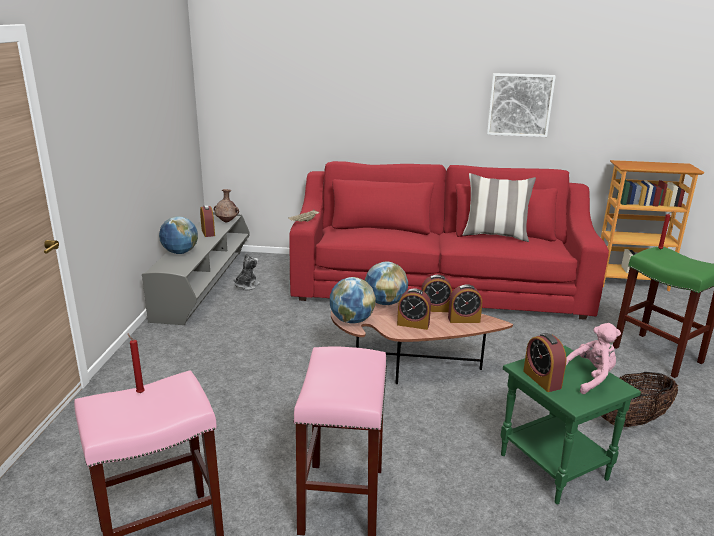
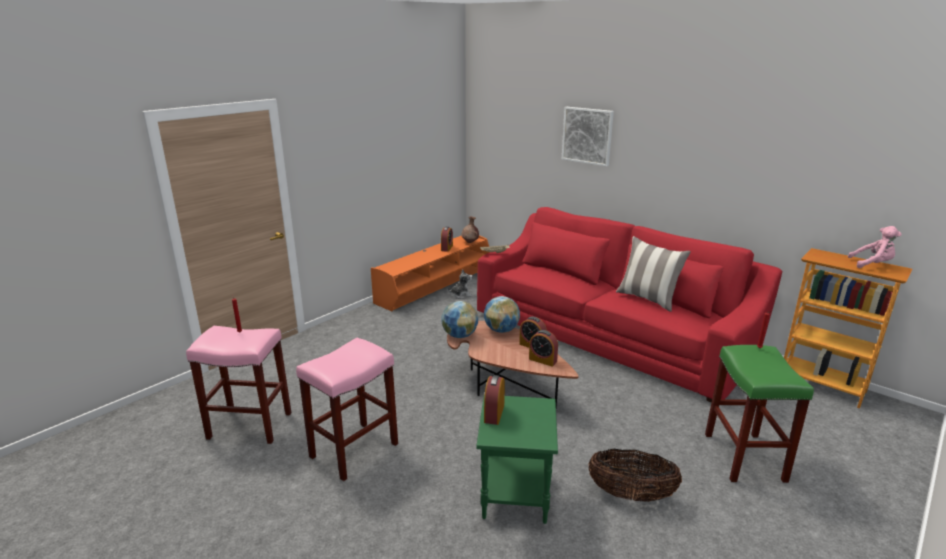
camera: 35 degrees right, 0 degrees up
(180, 252) = (411, 258): globe -> none
(205, 284) = (435, 286): grey tv stand -> orange tv stand
(413, 324) = (499, 351): alarm clock -> none
(519, 105) = (718, 177): picture -> picture (587, 135)
(589, 378) = (531, 426): pink plush toy -> pink plush toy (872, 264)

